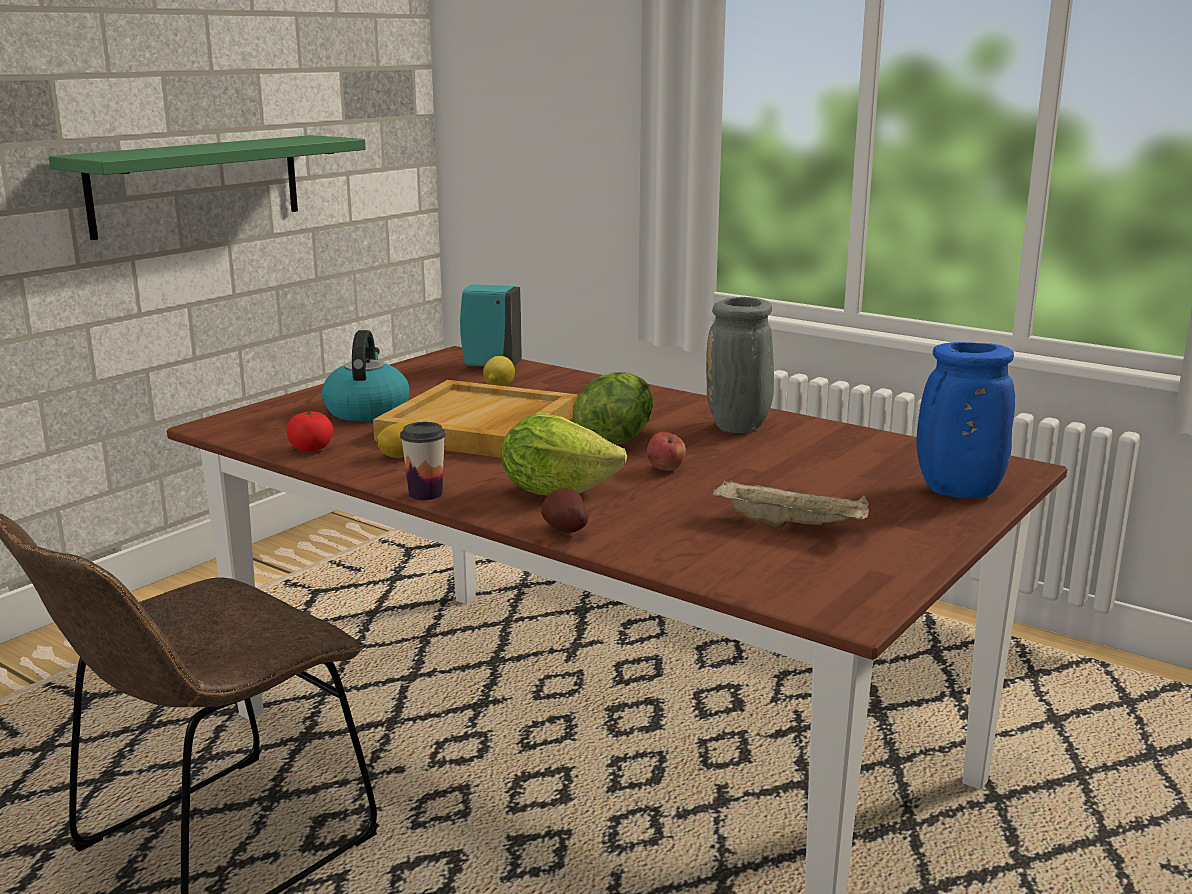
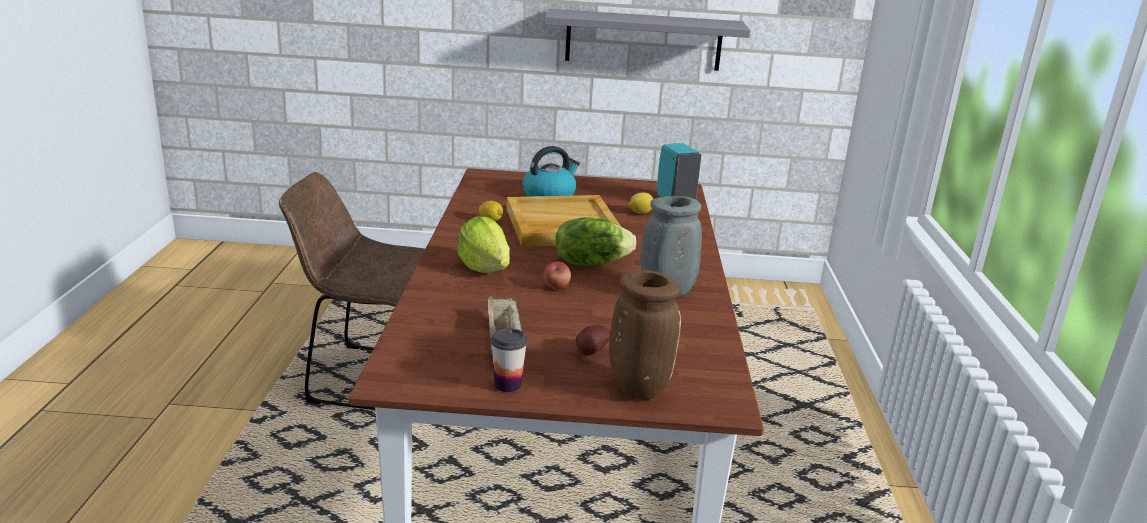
camera: 55 degrees right, 5 degrees up
(197, 184) = (643, 40): green shelf -> grey shelf
(311, 449) = (476, 200): tomato -> none
(425, 494) = (444, 239): cup -> cup (507, 385)
(563, 530) = (429, 282): potato -> potato (590, 352)
(957, 492) = (637, 387): blue vase -> brown vase

